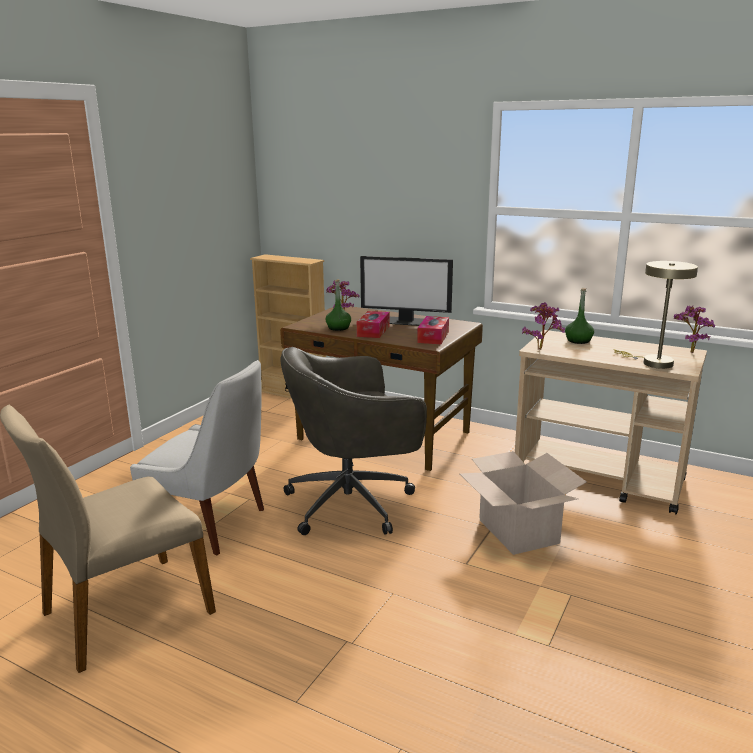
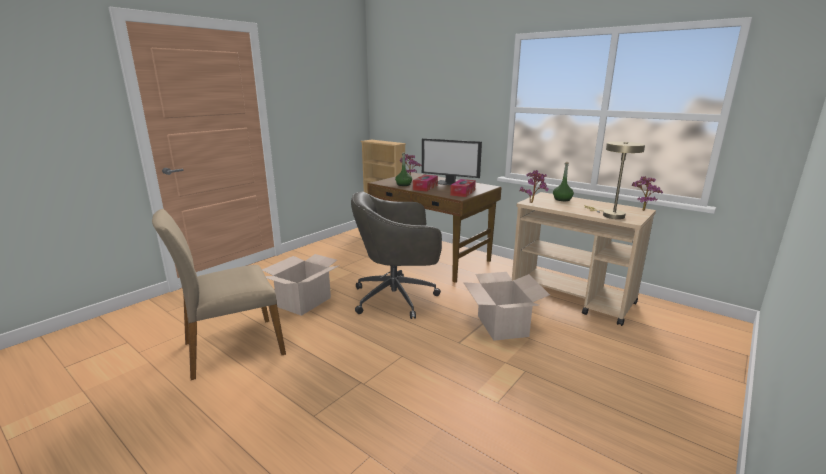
camera: 10 degrees right, 0 degrees up
(212, 525) = (304, 302): white chair -> cardboard box

